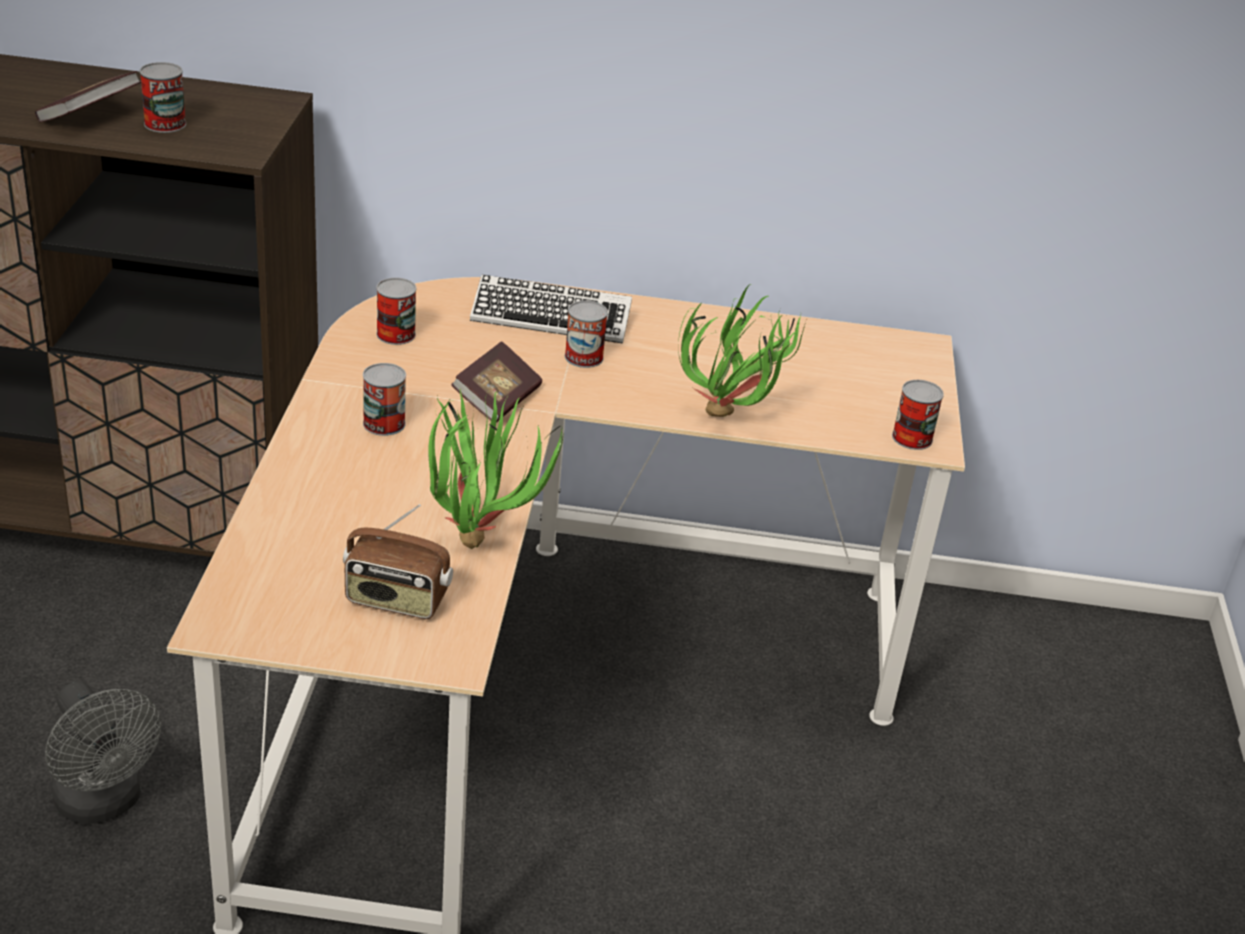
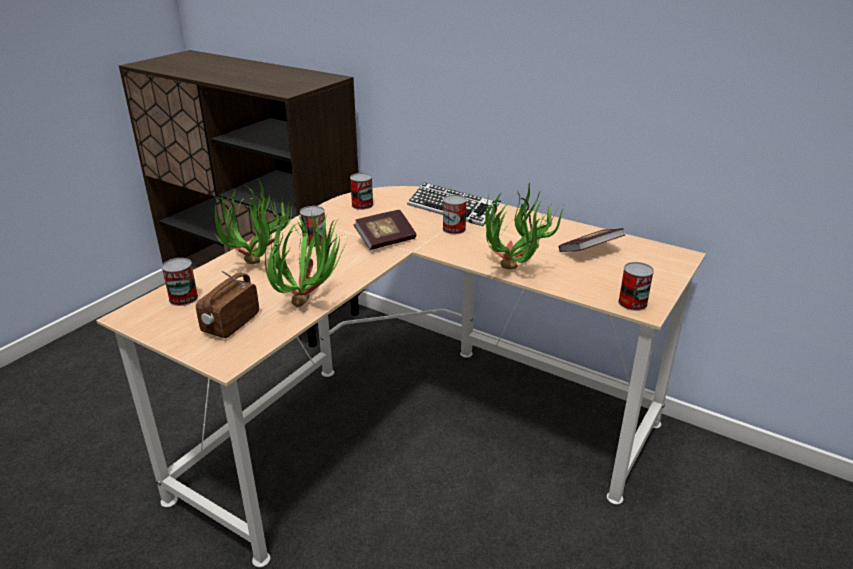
camera: 30 degrees right, 5 degrees down
(90, 116) = (237, 76): book -> book (590, 251)
(104, 803) = (165, 421): grey fan -> none
(165, 124) = (266, 81): can -> can (183, 298)
(339, 493) = (258, 268): none -> potted plant
(396, 600) = (230, 324): radio -> radio turned 75 degrees clockwise

